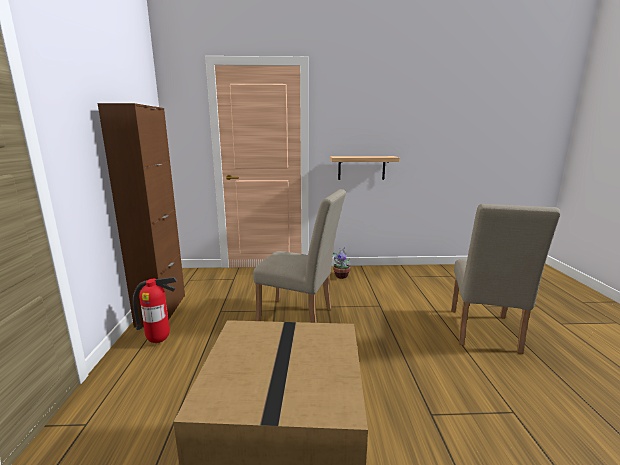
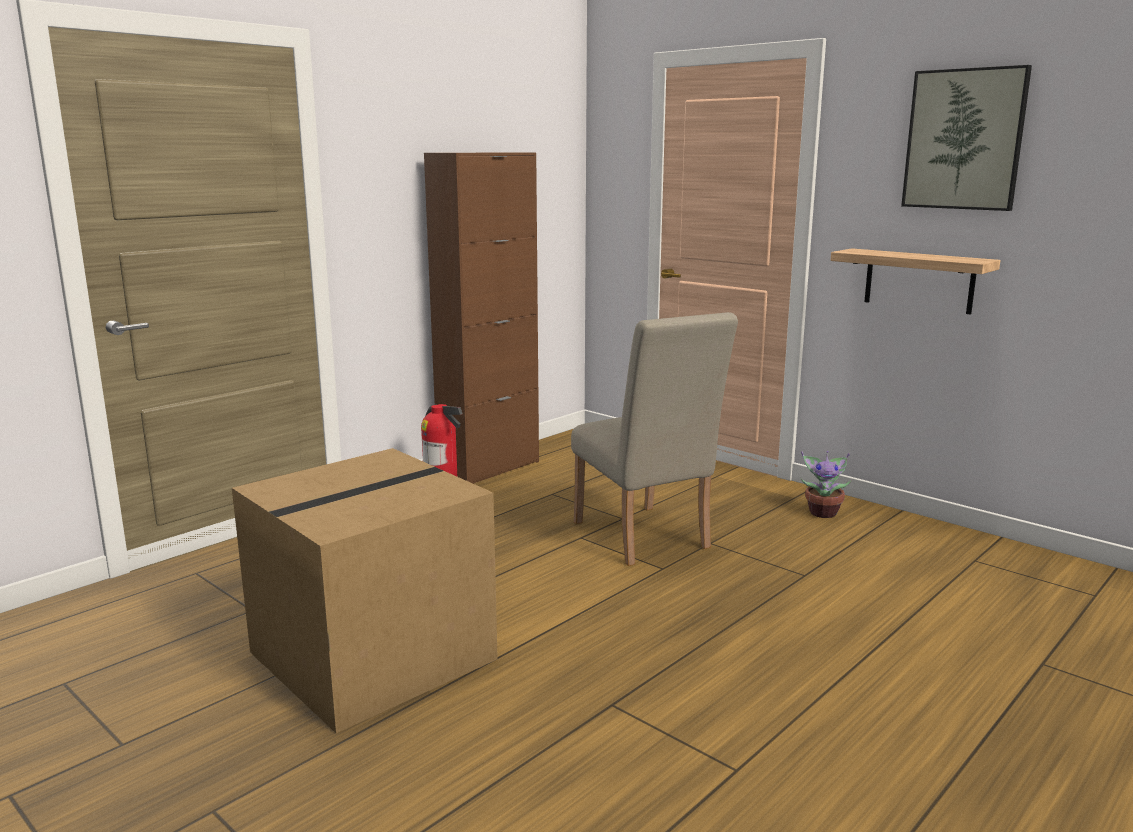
camera: 45 degrees right, 0 degrees up
(376, 106) = (964, 139): none -> picture
(483, 333) = (927, 688): beige chair -> none

